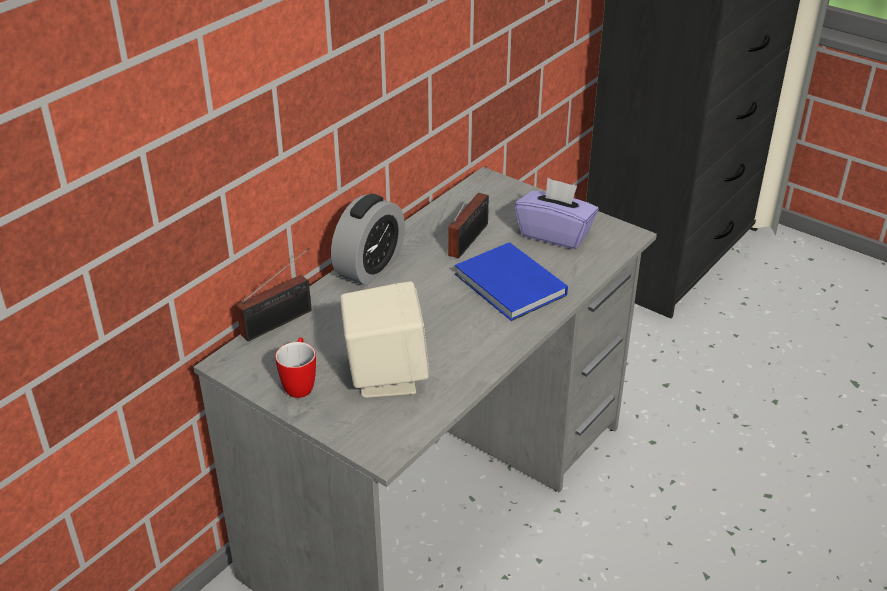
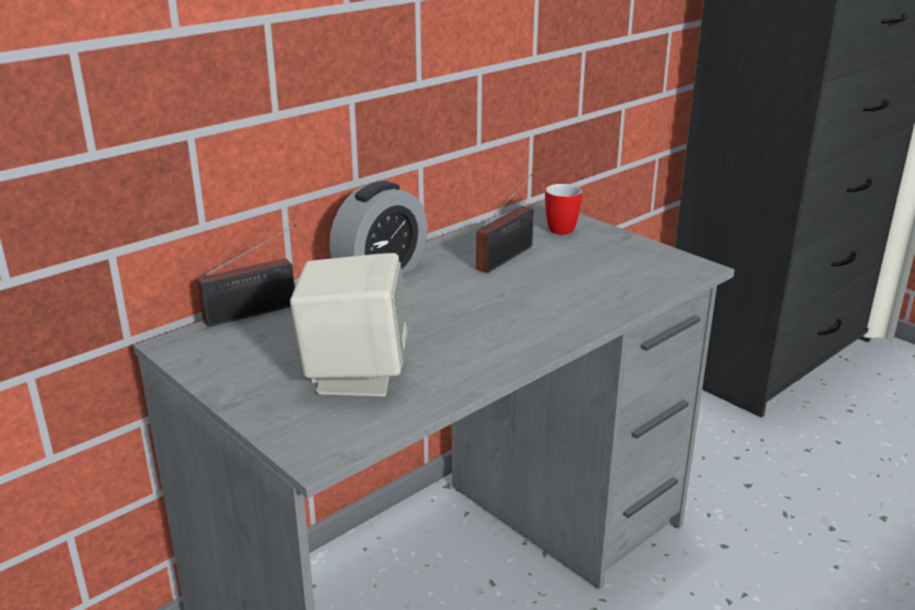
camera: 10 degrees right, 10 degrees down
(300, 384) = (247, 373): mug -> mug (562, 227)
(510, 286) = (541, 303): blue book -> none
(555, 234) = (609, 260): purple tissue box -> none

